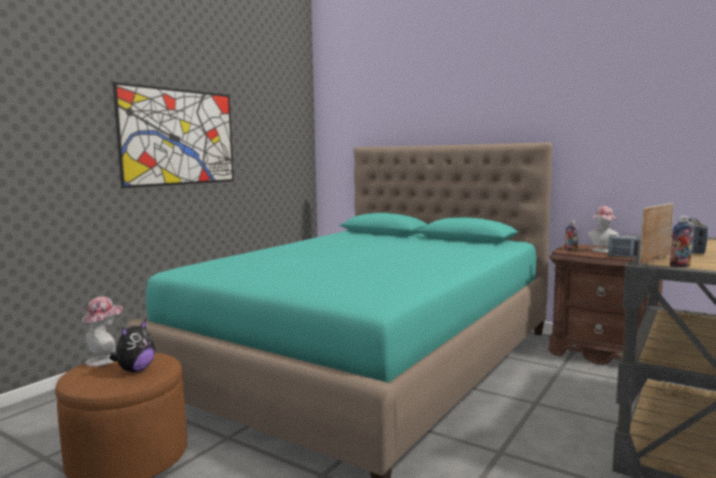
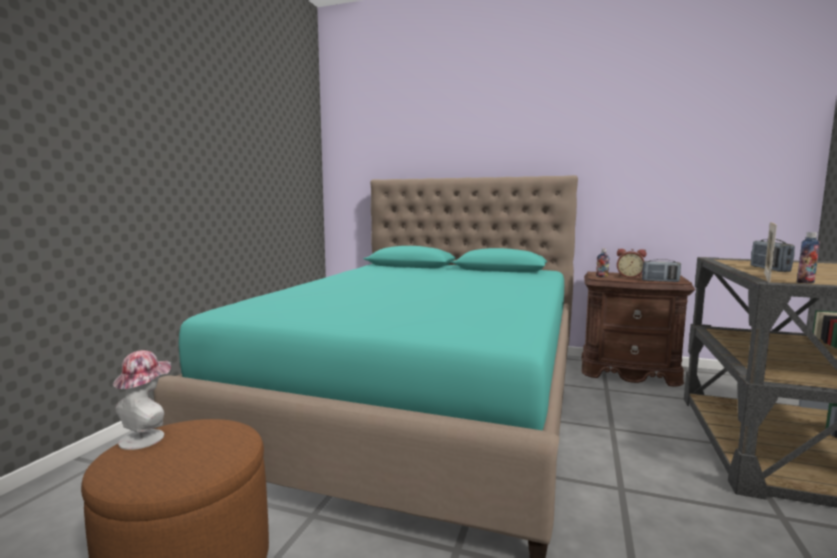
camera: 15 degrees left, 0 degrees up
(135, 370) = (202, 448): plush toy -> none
(179, 137) = (191, 156): picture -> none
(602, 251) = (629, 276): hat -> alarm clock

